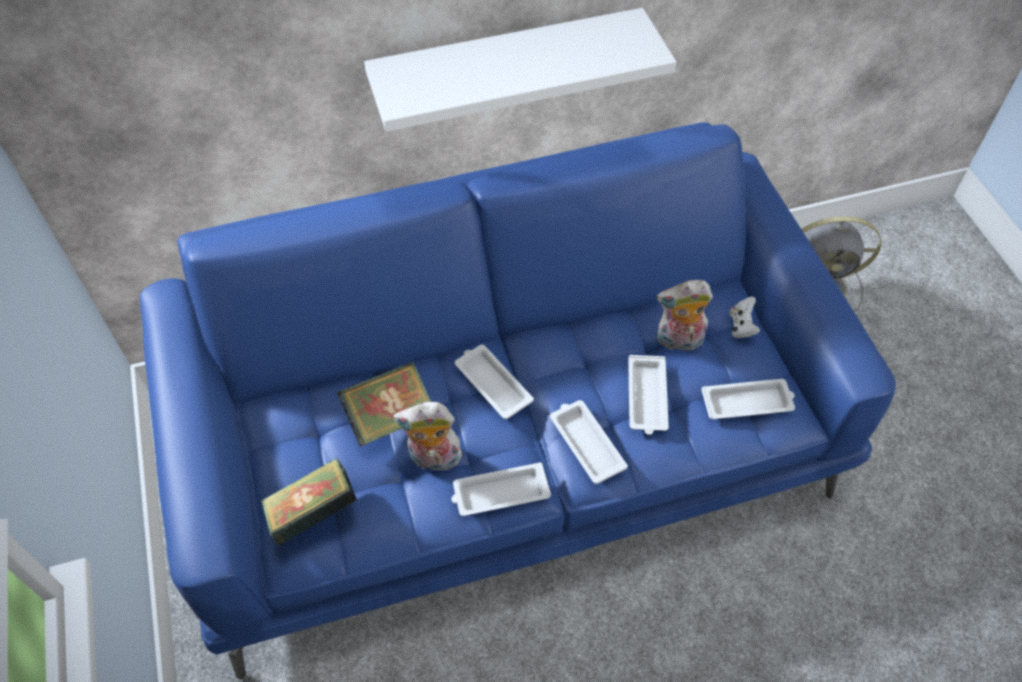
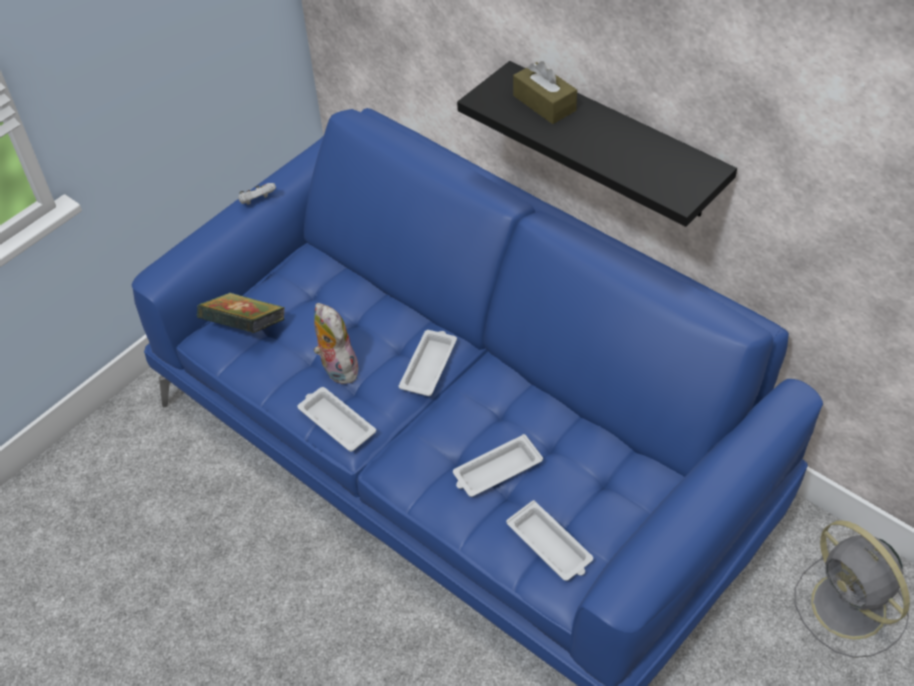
camera: 60 degrees right, 5 degrees down
(390, 418) = (352, 324): book -> none
(450, 68) = (544, 103): none -> brown tissue box
(507, 67) = (615, 142): white shelf -> black shelf
(586, 443) = (420, 452): white tray -> none
(678, 341) = (575, 465): plush toy -> none
(741, 326) = (631, 502): white game controller -> white game controller (257, 201)

